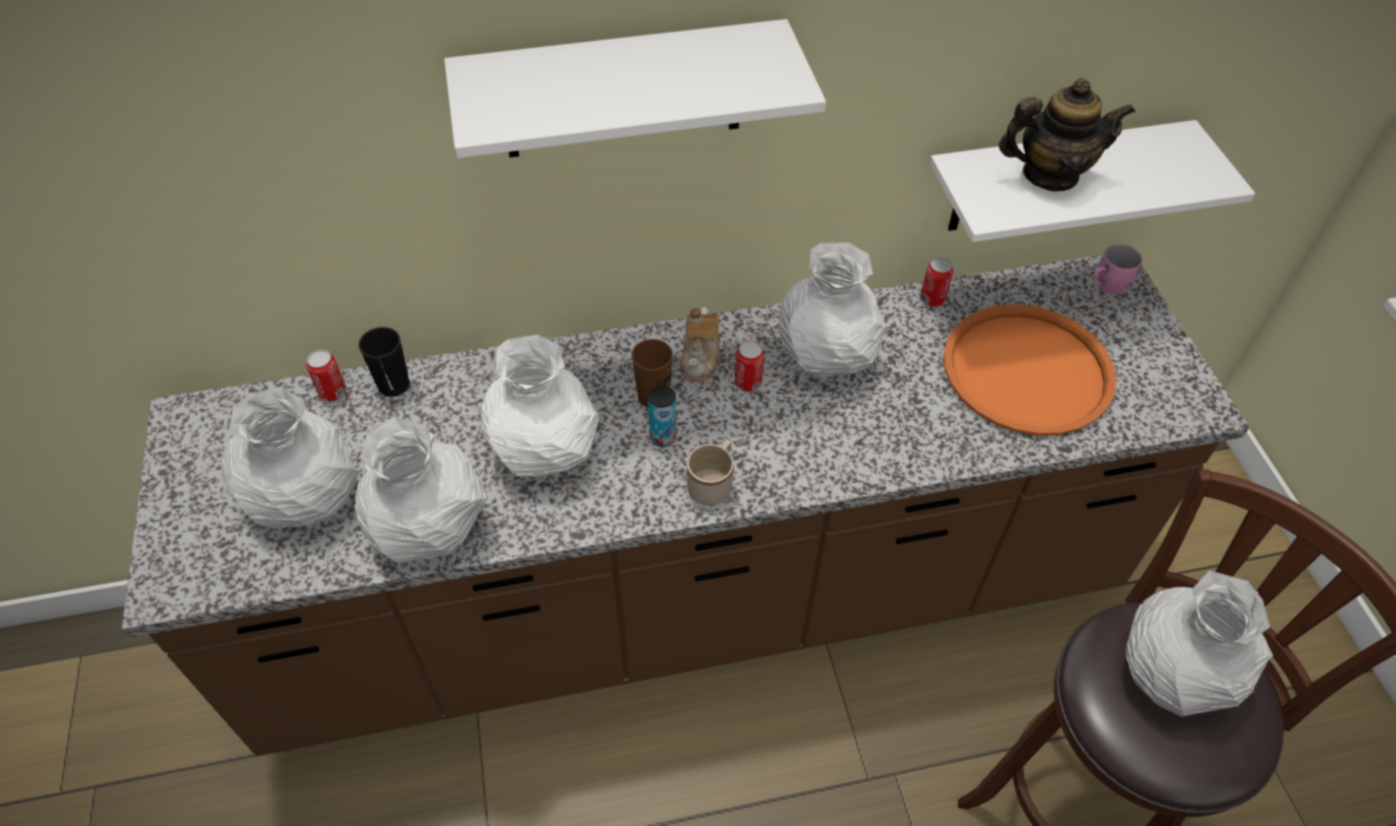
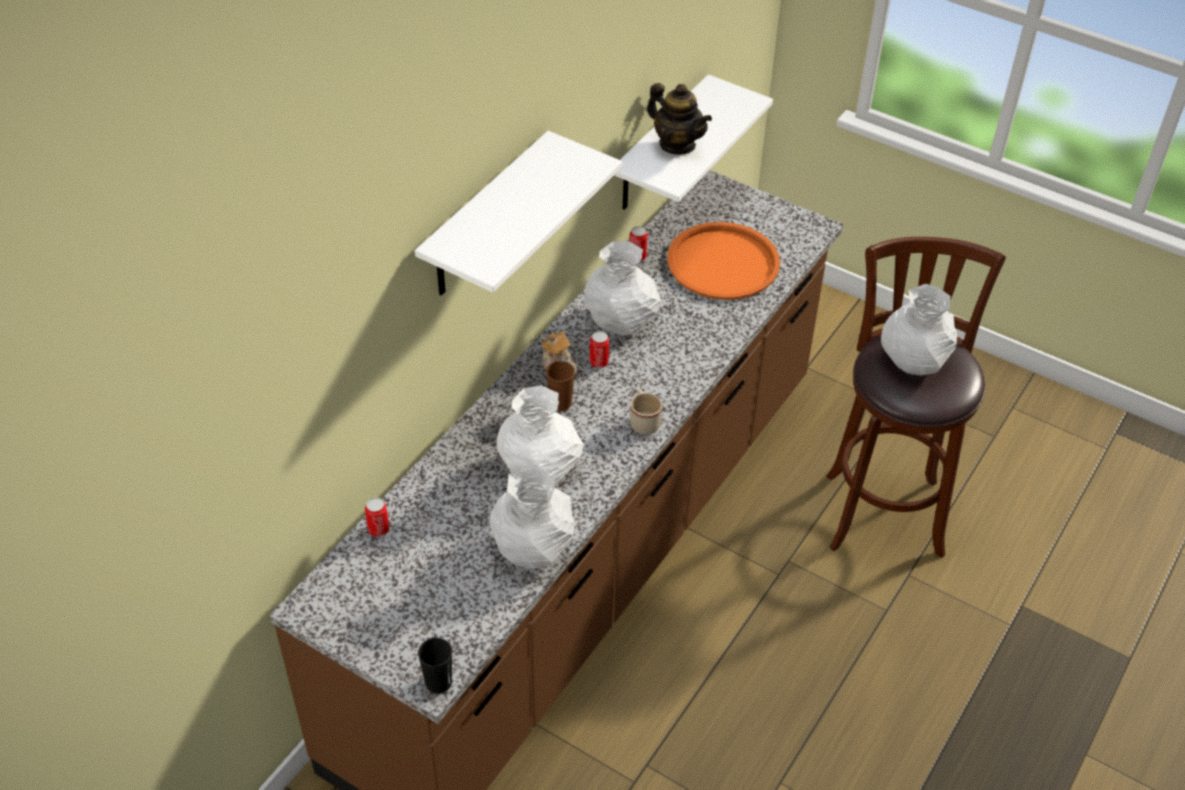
camera: 45 degrees left, 5 degrees down
(304, 498) = (444, 587): white vase -> none
(393, 384) = (409, 500): black cup -> black cup (438, 682)
(663, 437) = (591, 418): can -> none
(1049, 175) = (677, 144): teapot -> teapot turned 90 degrees clockwise
(1105, 287) = (712, 195): pink mug -> none

